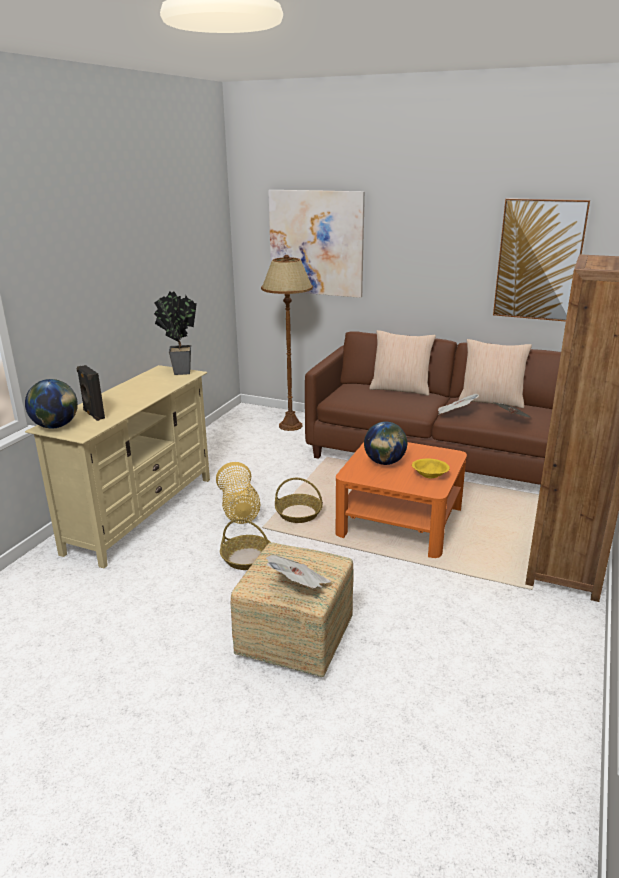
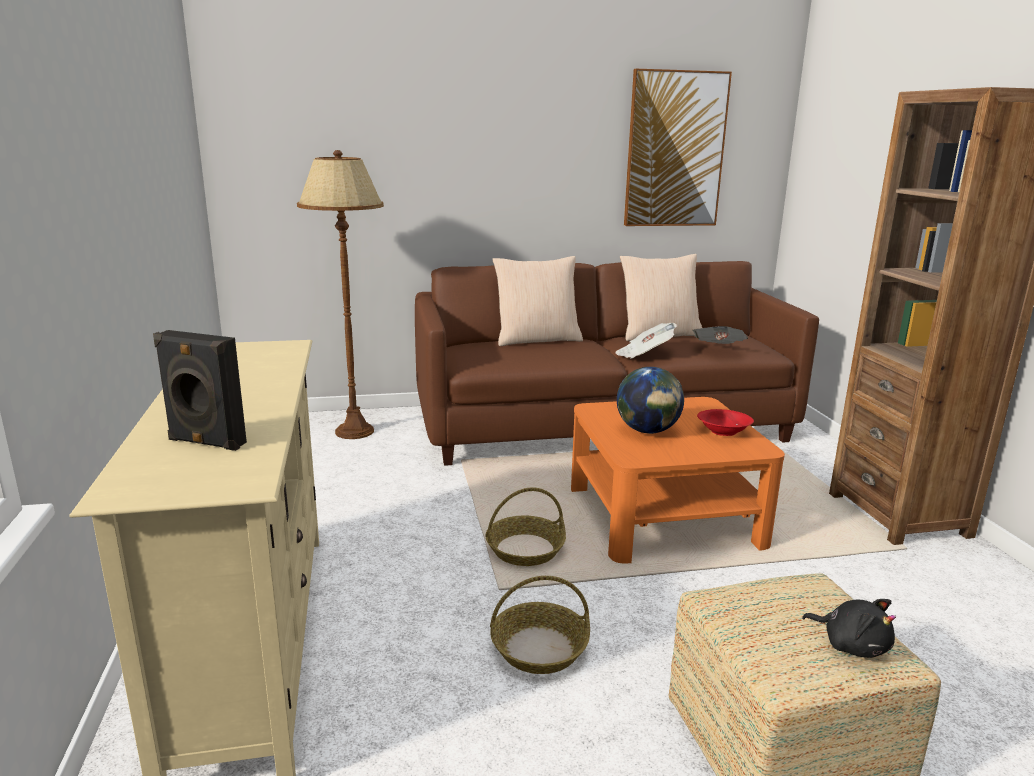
camera: 35 degrees left, 5 degrees down
(56, 426) = (148, 484): globe -> none
(179, 371) = (259, 346): potted plant -> none
(239, 509) = (427, 574): basket -> none
(299, 586) = (851, 645): newspaper -> black plush toy
(316, 243) = (361, 138): picture -> none
(429, 475) = (723, 432): yellow bowl -> red bowl

